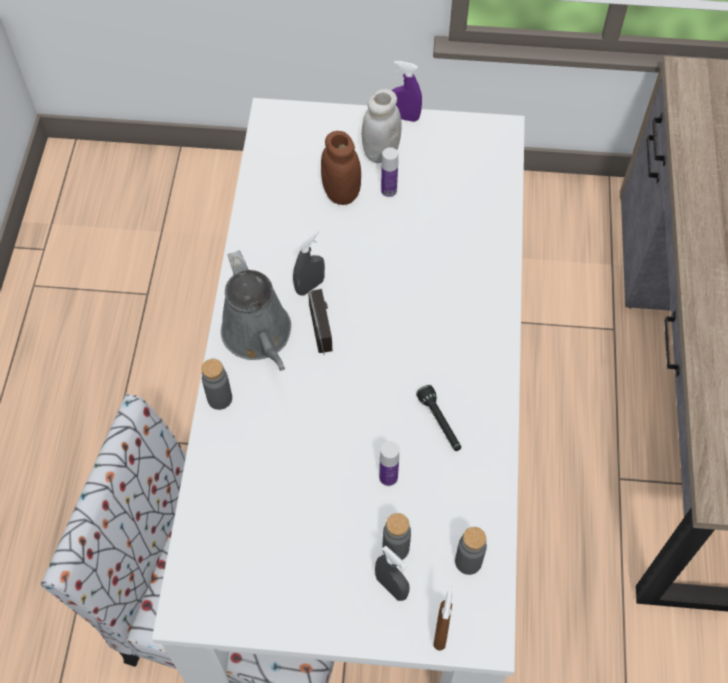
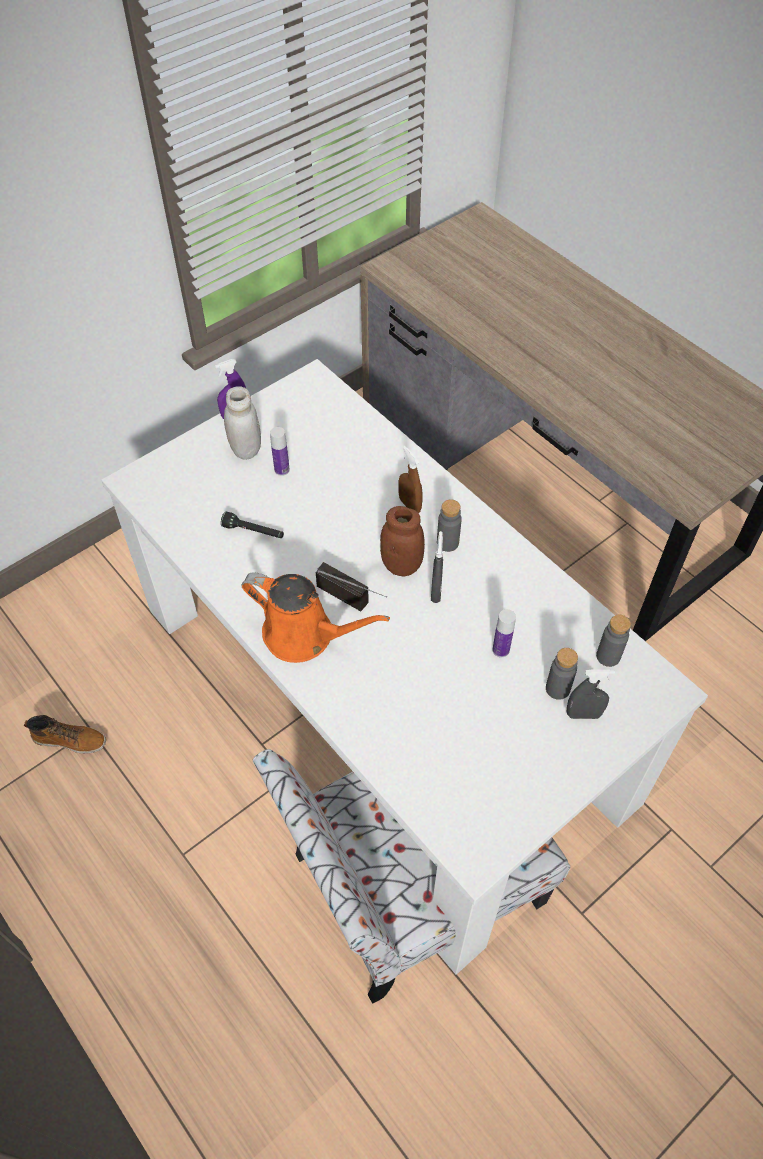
camera: 45 degrees left, 5 degrees down
(128, 290) = (70, 740): none -> boot
(220, 398) = (327, 699): grey bottle -> grey bottle (447, 543)
(259, 336) = (305, 635): grey watering can -> orange watering can
(310, 286) = (301, 573): grey spray bottle -> grey spray bottle (436, 591)
(341, 193) = (250, 496): brown jar -> brown jar (401, 565)
(440, 423) = (492, 588): black flashlight -> black flashlight (254, 532)
(441, 632) = (643, 712): brown spray bottle -> brown spray bottle (409, 505)

